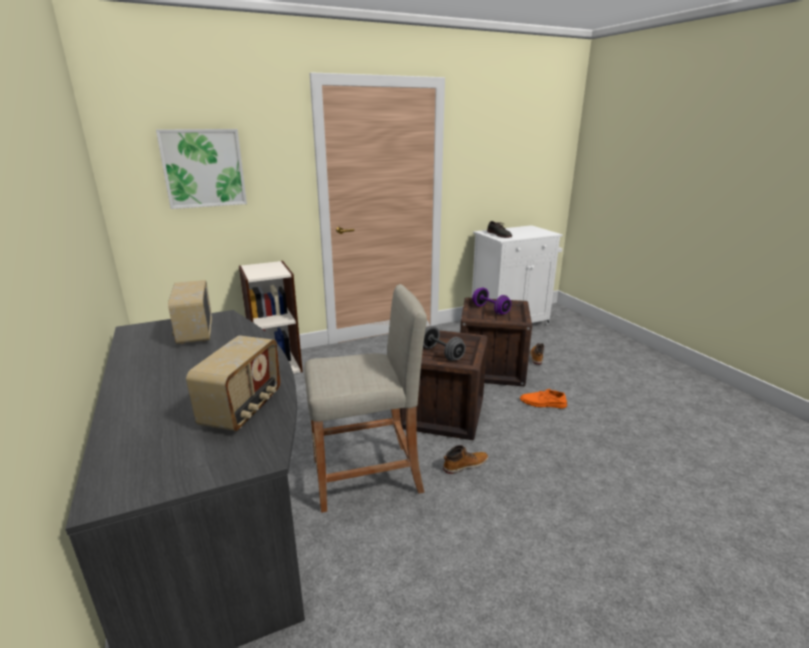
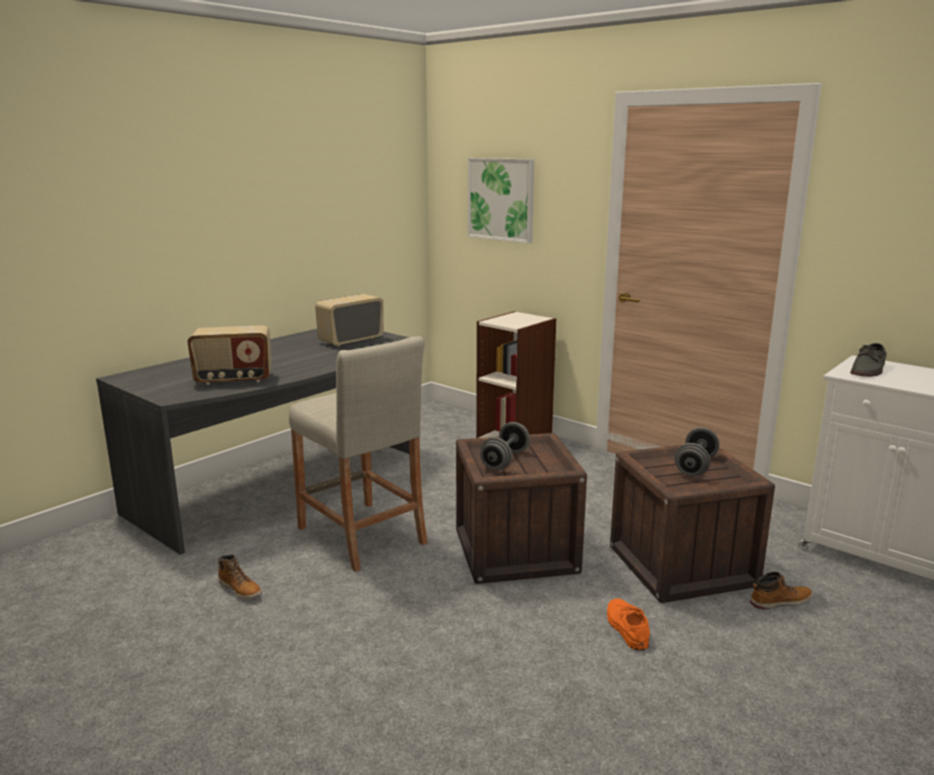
camera: 65 degrees right, 5 degrees down
(465, 465) = (420, 587): boot -> boot (240, 589)
(490, 310) = (695, 466): purple dumbbell -> grey dumbbell

